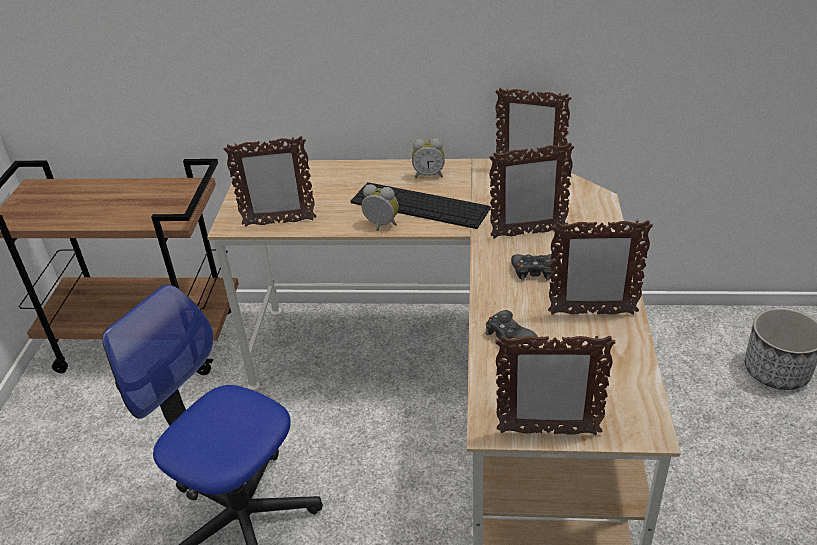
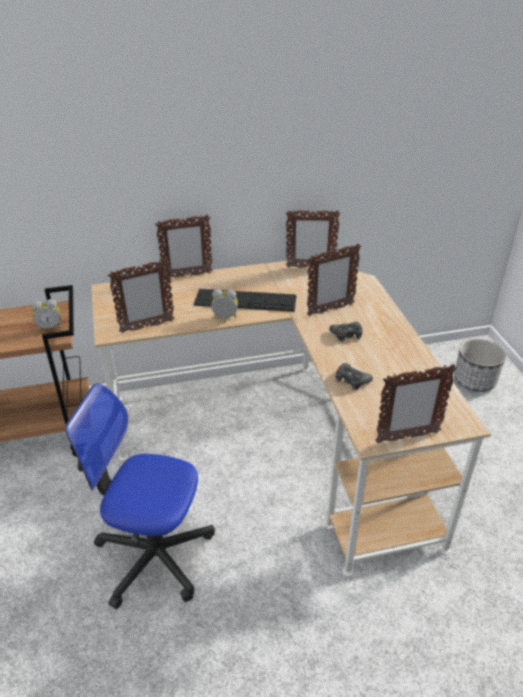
camera: 20 degrees left, 0 degrees up
(429, 175) = (241, 278): alarm clock -> alarm clock (50, 327)
(591, 313) = (397, 356): picture frame -> picture frame (187, 275)

